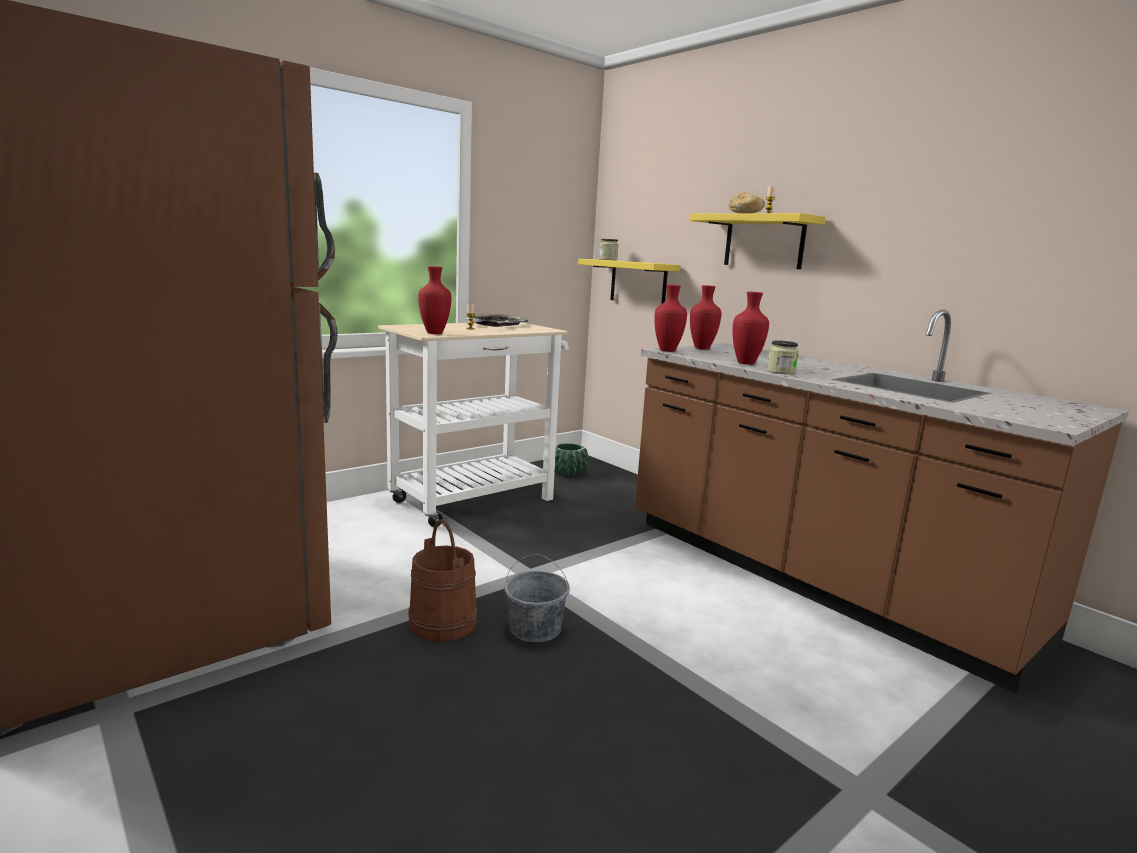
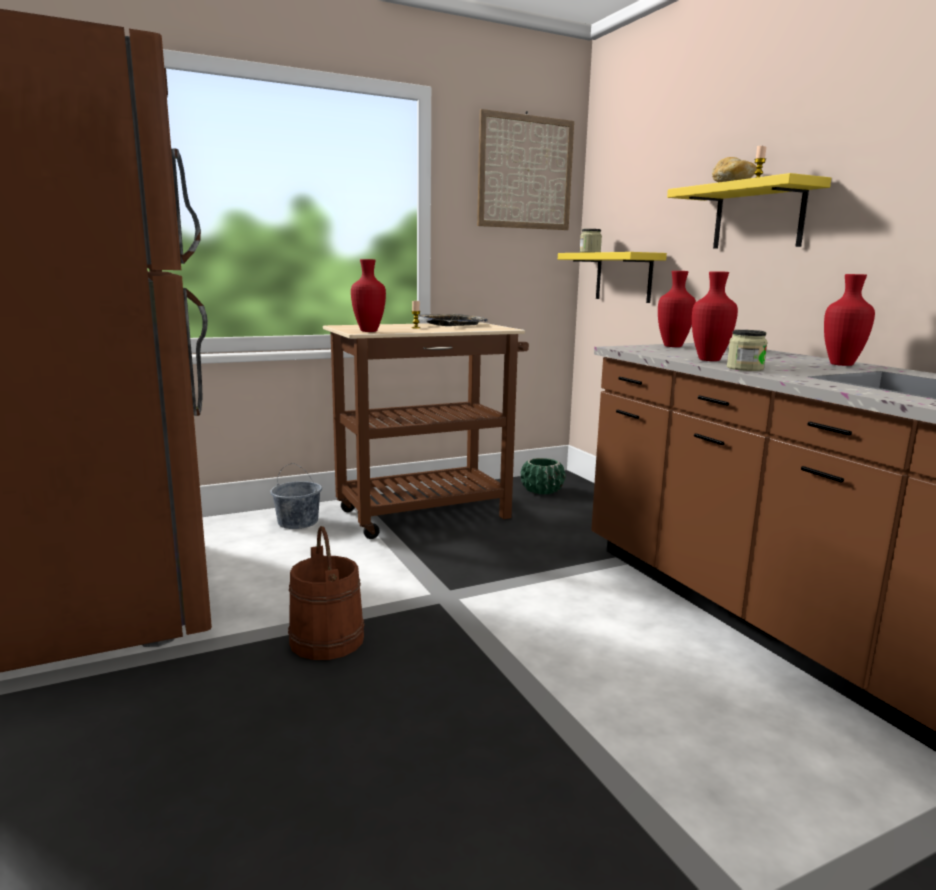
camera: 15 degrees right, 0 degrees up
(475, 500) = (426, 514): white cart -> brown cart
(535, 628) = (423, 657): grey bucket -> grey bucket (298, 522)
(549, 183) = (525, 171): none -> picture
(667, 350) = (623, 348): red vase -> red vase (840, 364)

